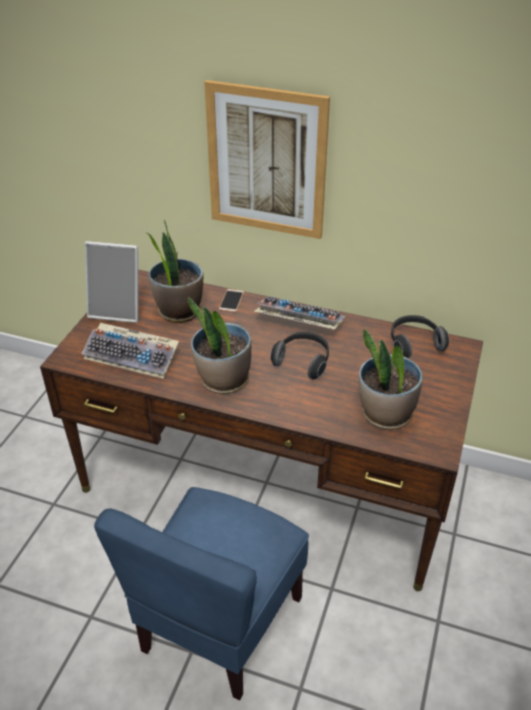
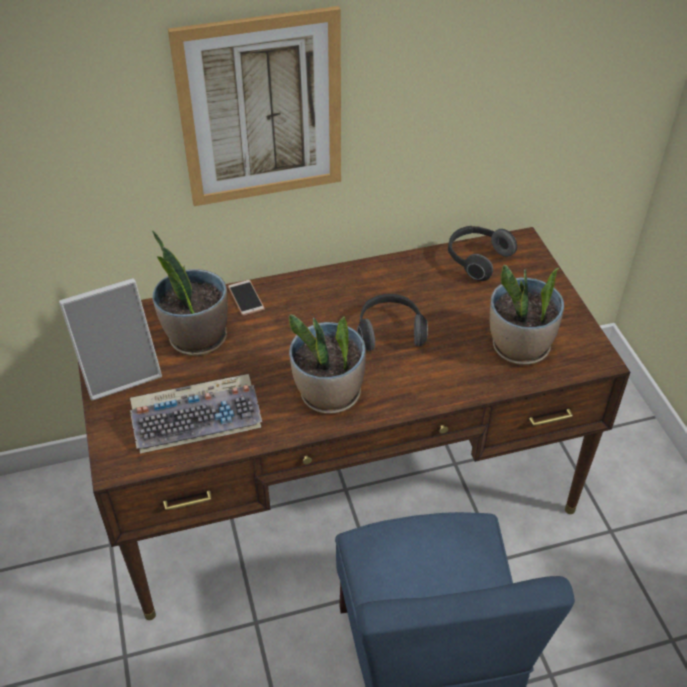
camera: 35 degrees left, 5 degrees up
(297, 321) = (341, 289): keyboard -> none

